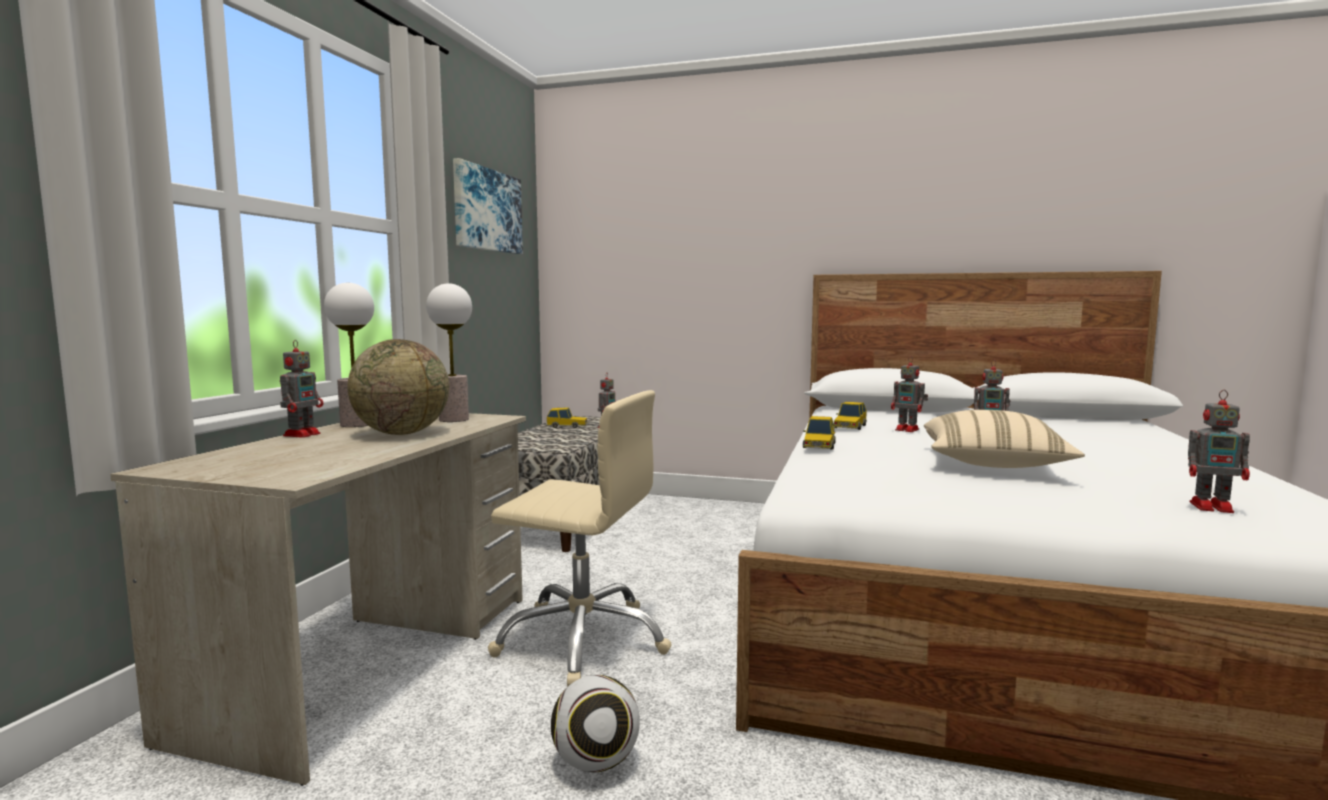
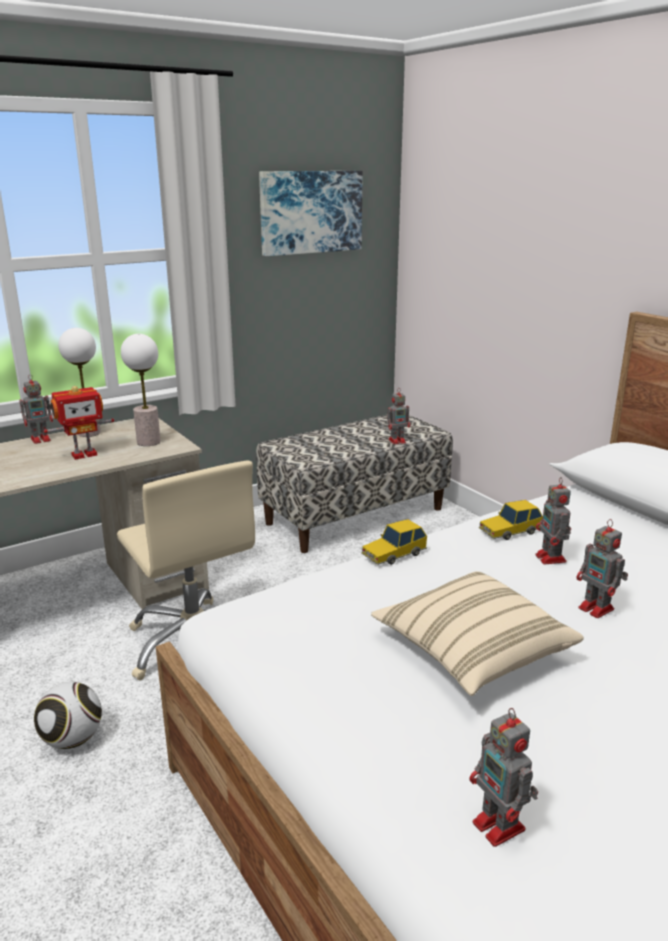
camera: 40 degrees right, 15 degrees up
(401, 433) = (84, 454): globe -> toy robot
(567, 426) = (369, 430): toy car -> none

